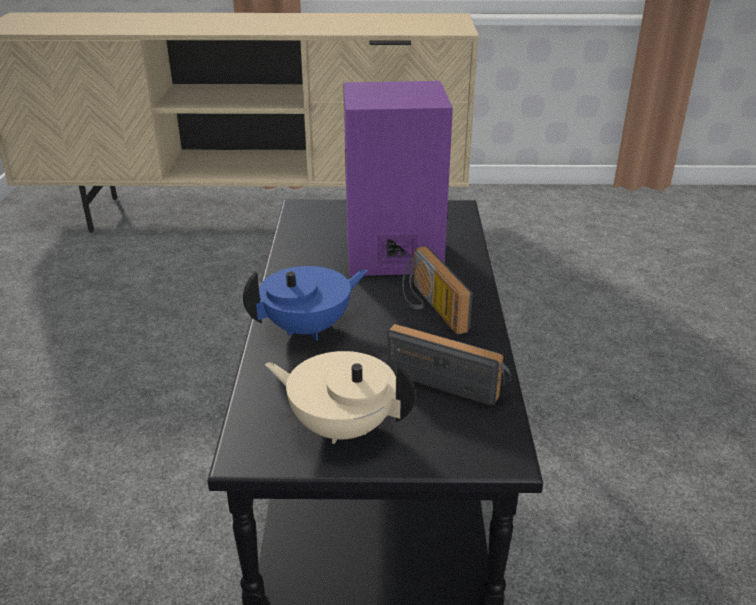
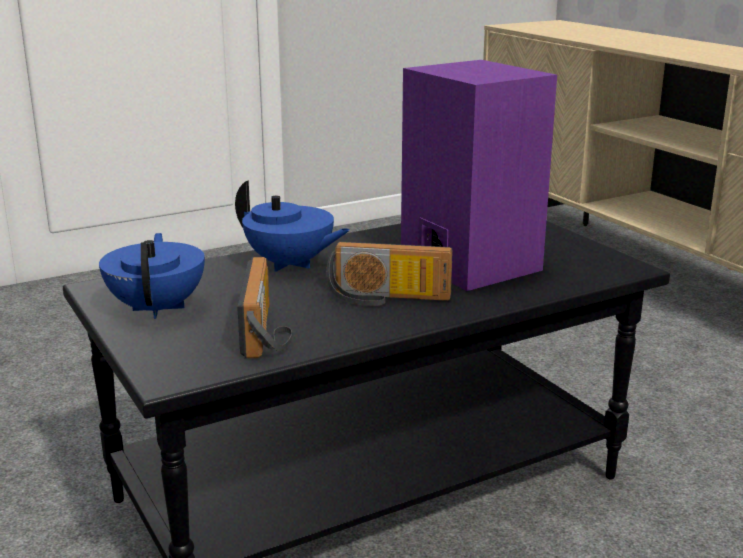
camera: 60 degrees right, 10 degrees down
(341, 426) = (158, 308): beige teapot -> blue teapot
(429, 308) = (387, 299): radio -> radio turned 120 degrees counterclockwise

